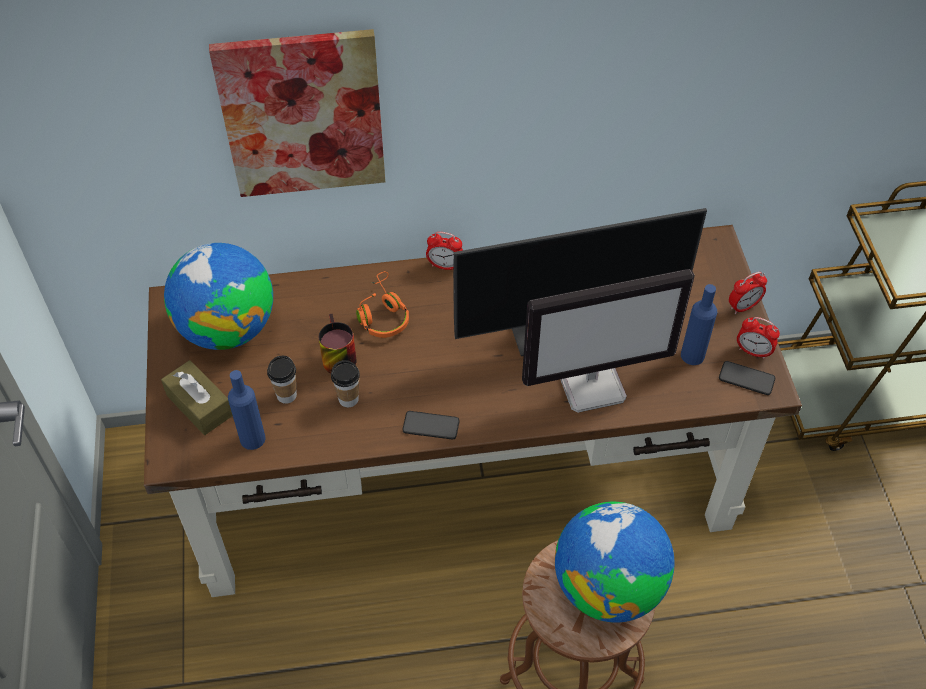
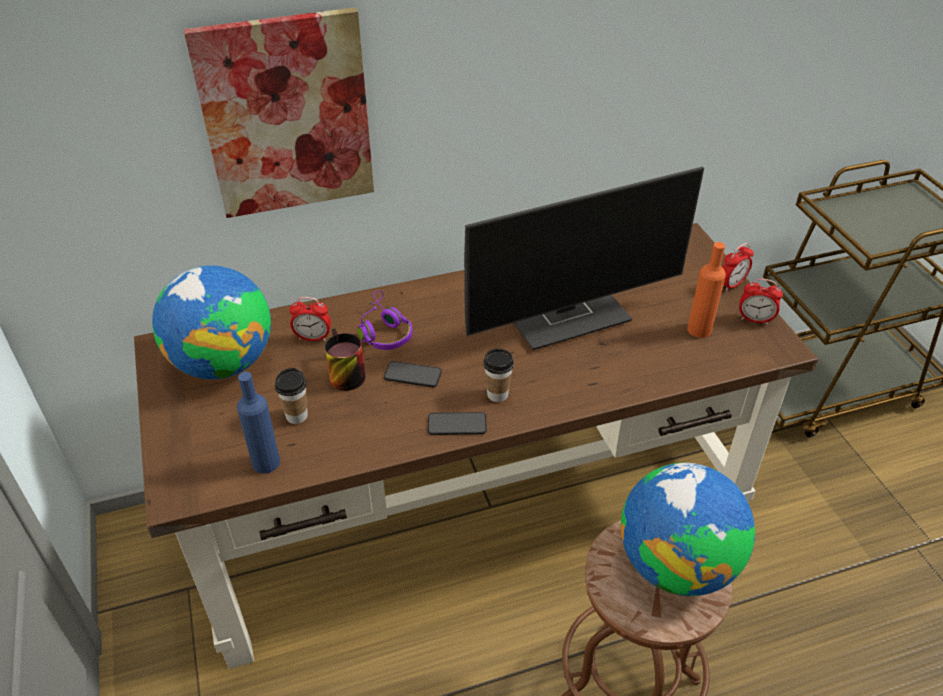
camera: 10 degrees left, 10 degrees down
(199, 405) = (202, 438): brown tissue box -> none
(348, 399) = (364, 411): cup -> cup (497, 394)
(382, 314) = (383, 331): orange headphones -> purple headphones
(445, 266) = (437, 284): alarm clock -> alarm clock (313, 338)
(592, 384) = (611, 366): monitor -> none
(692, 355) = (699, 329): blue bottle -> orange bottle
(746, 379) = (757, 343): phone -> phone (412, 375)

